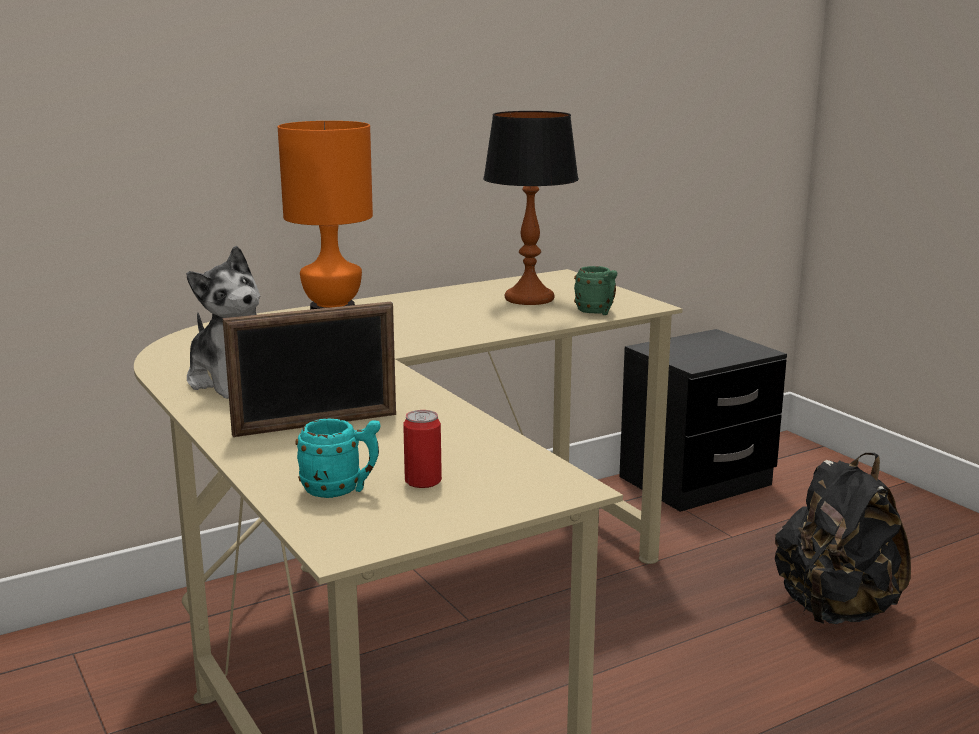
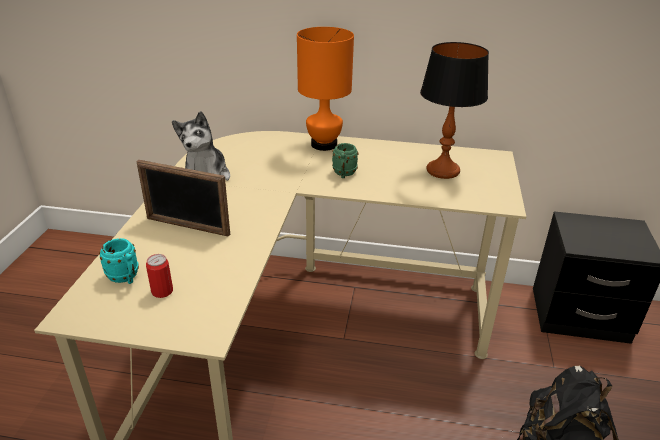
camera: 40 degrees right, 15 degrees up
(597, 312) = (463, 198): green mug -> green mug (344, 174)

